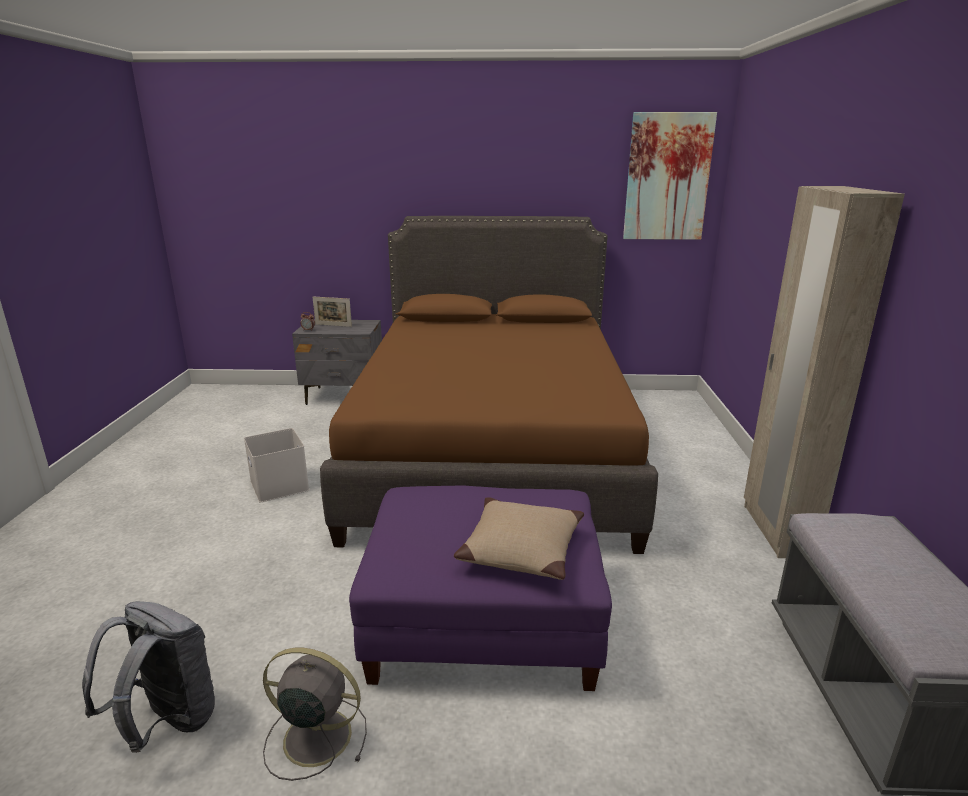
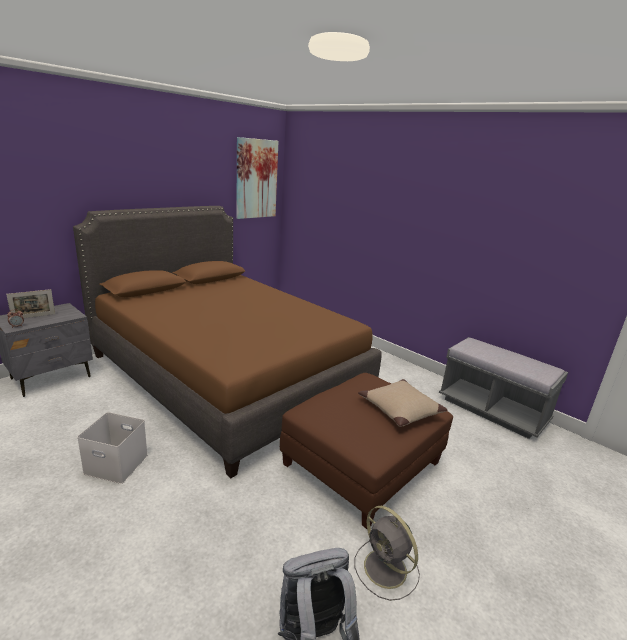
camera: 50 degrees left, 0 degrees up
(314, 736) = (386, 570): grey fan -> grey fan turned 90 degrees counterclockwise
(484, 619) = (362, 463): purple ottoman -> brown ottoman
(777, 530) = (395, 363): beige wardrobe -> none

